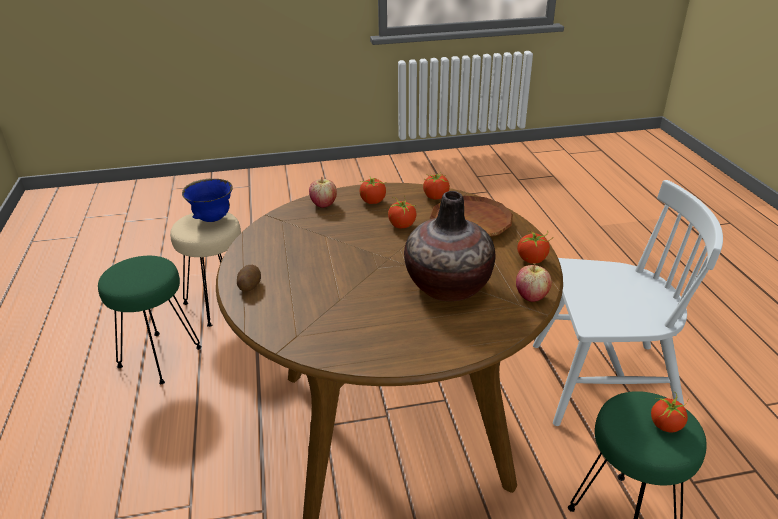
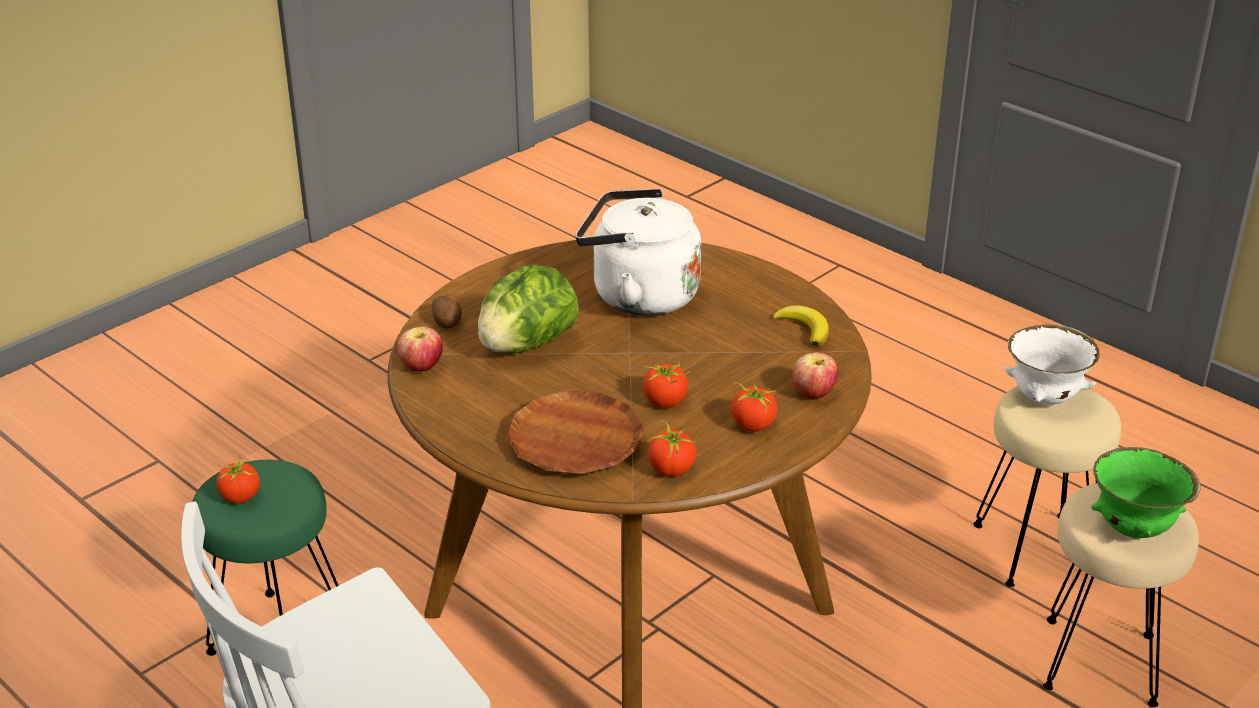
camera: 145 degrees right, 0 degrees up
(131, 280) = (1046, 398): none -> white bowl
(160, 358) = (1034, 549): green stool -> beige stool
(213, 219) = (1133, 530): blue bowl -> green bowl
(249, 286) = (738, 272): potato -> potato (447, 322)
(274, 235) = (804, 329): none -> banana
(336, 294) = (638, 296): none -> white kettle
(447, 286) = (527, 345): vase -> lettuce
(532, 259) = (449, 414): tomato -> none

